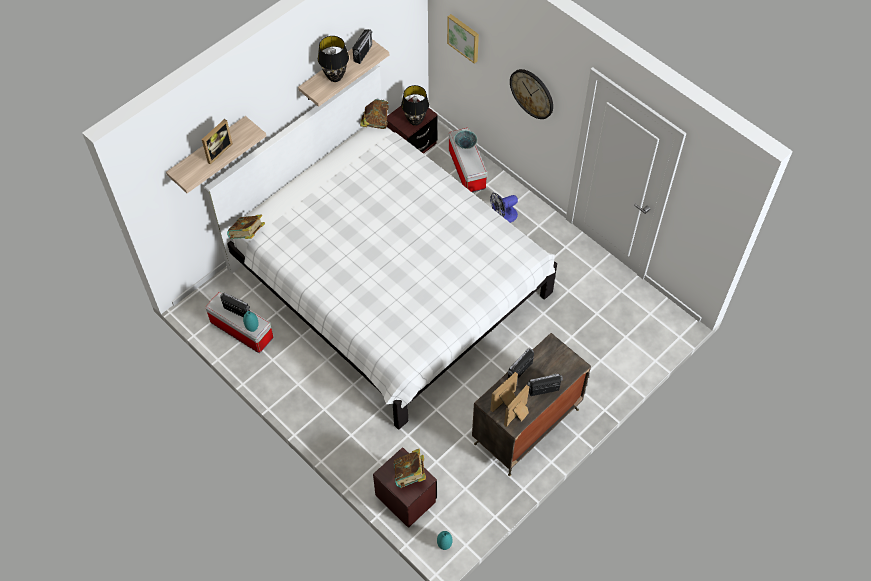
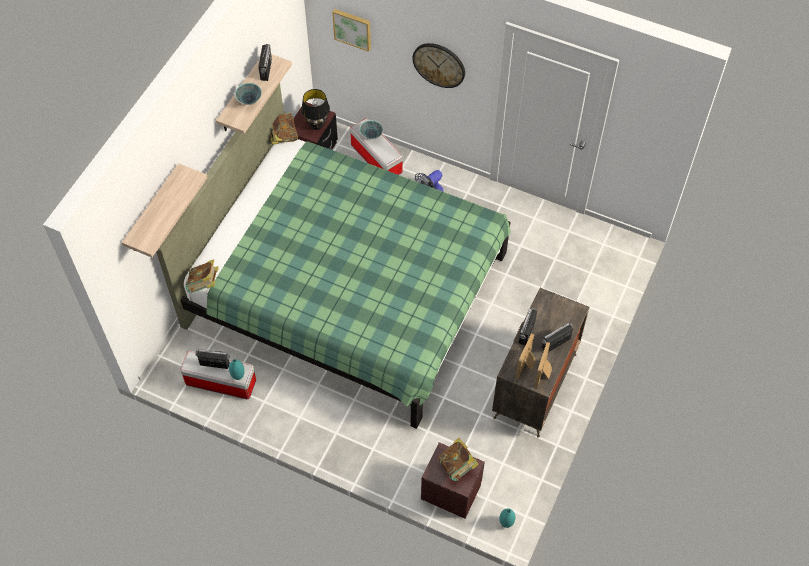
camera: 20 degrees left, 0 degrees up
(217, 151) = (165, 206): picture frame -> none
(335, 77) = (249, 100): black table lamp -> bowl
(389, 282) = (347, 290): white bed -> green bed

